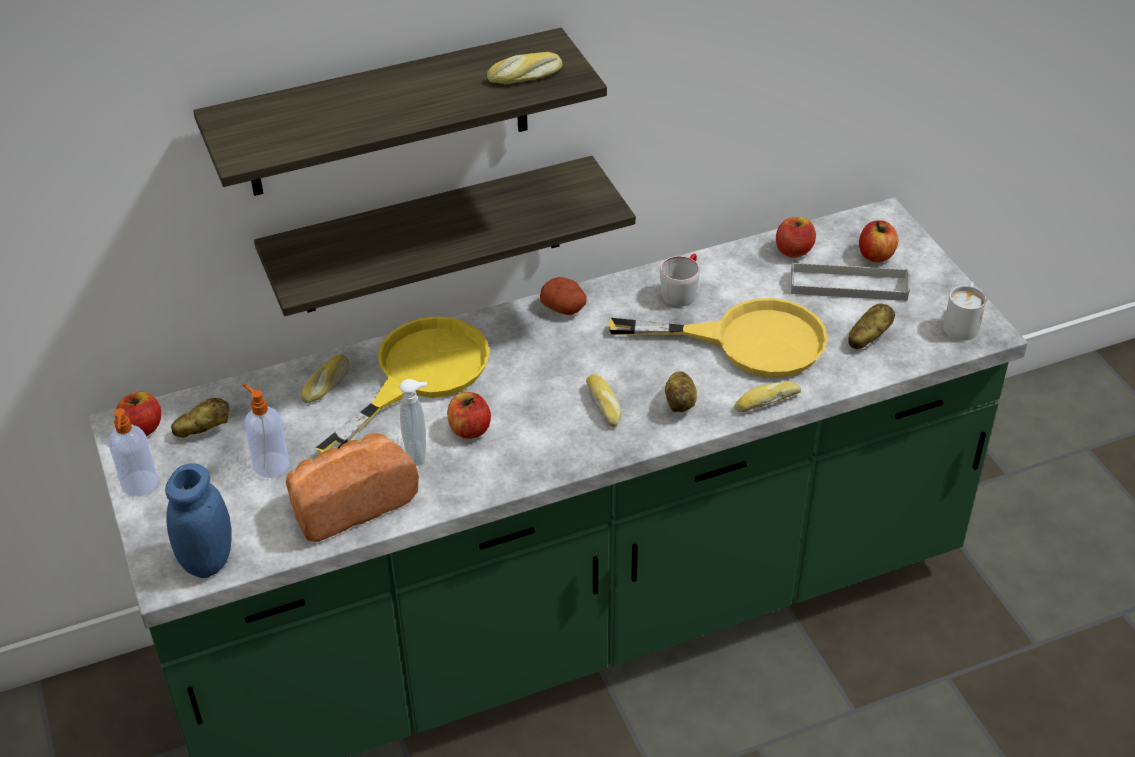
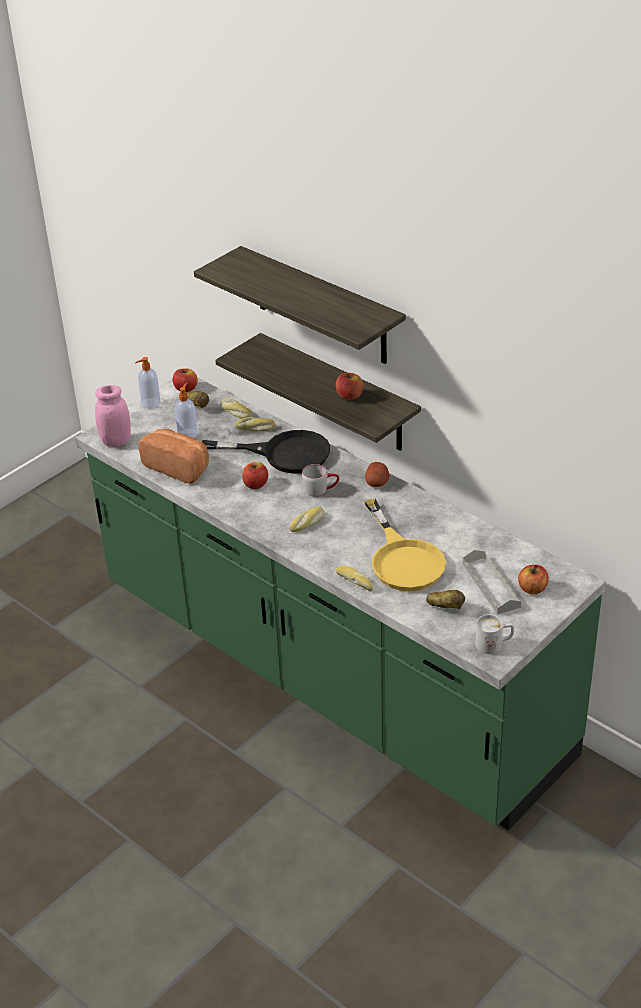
camera: 65 degrees right, 5 degrees down
(208, 560) = (116, 441): blue jar -> pink jar
(418, 453) = (226, 475): soap dispenser -> none
(419, 375) = (284, 454): yellow frying pan -> black frying pan
(525, 76) = (345, 318): bread -> bread (235, 412)
(681, 290) = (429, 520): grey mug -> grey mug (321, 489)
(681, 403) = (330, 550): potato -> none
(793, 250) = (506, 553): apple -> apple (349, 396)

